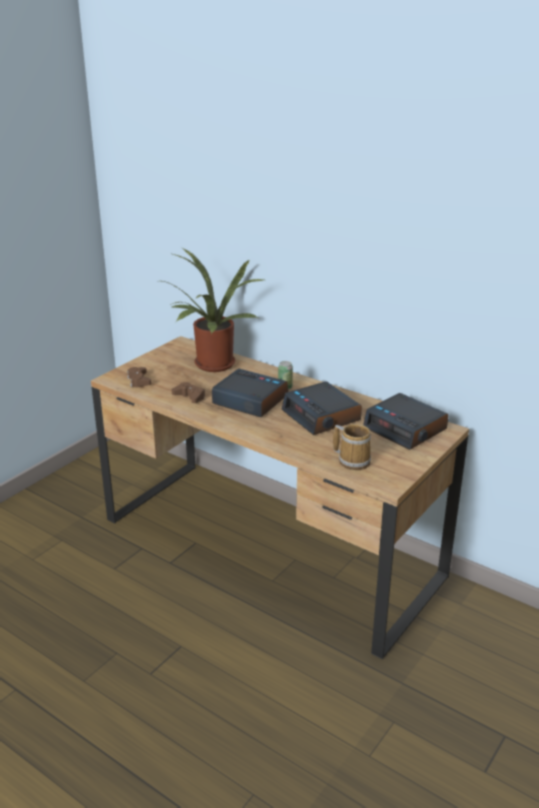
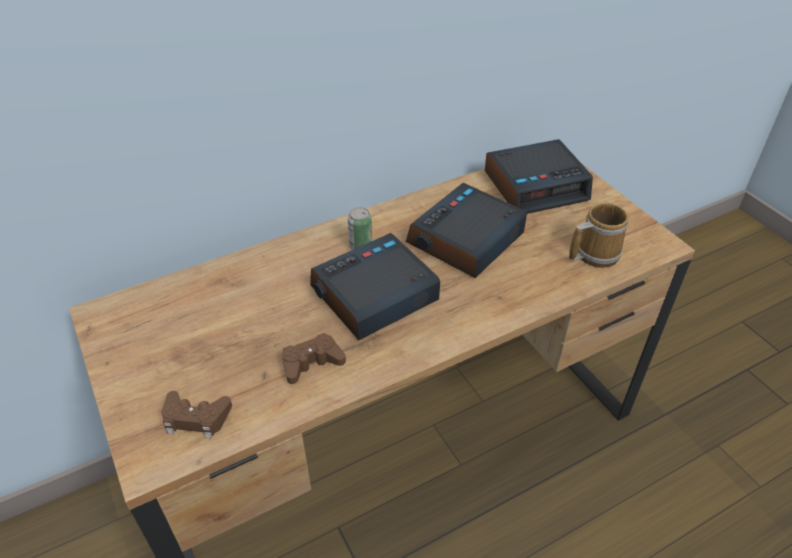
camera: 65 degrees left, 15 degrees up
(212, 366) = (226, 302): potted plant -> none
(322, 416) = (465, 240): alarm clock -> alarm clock turned 135 degrees clockwise

